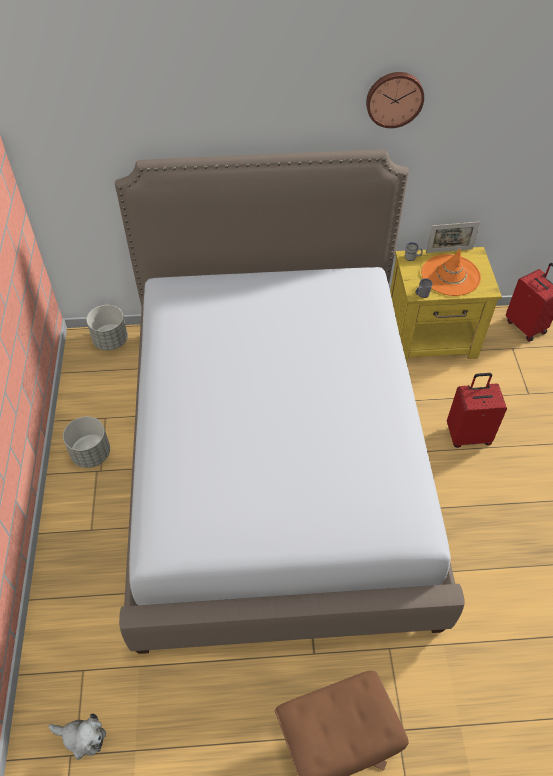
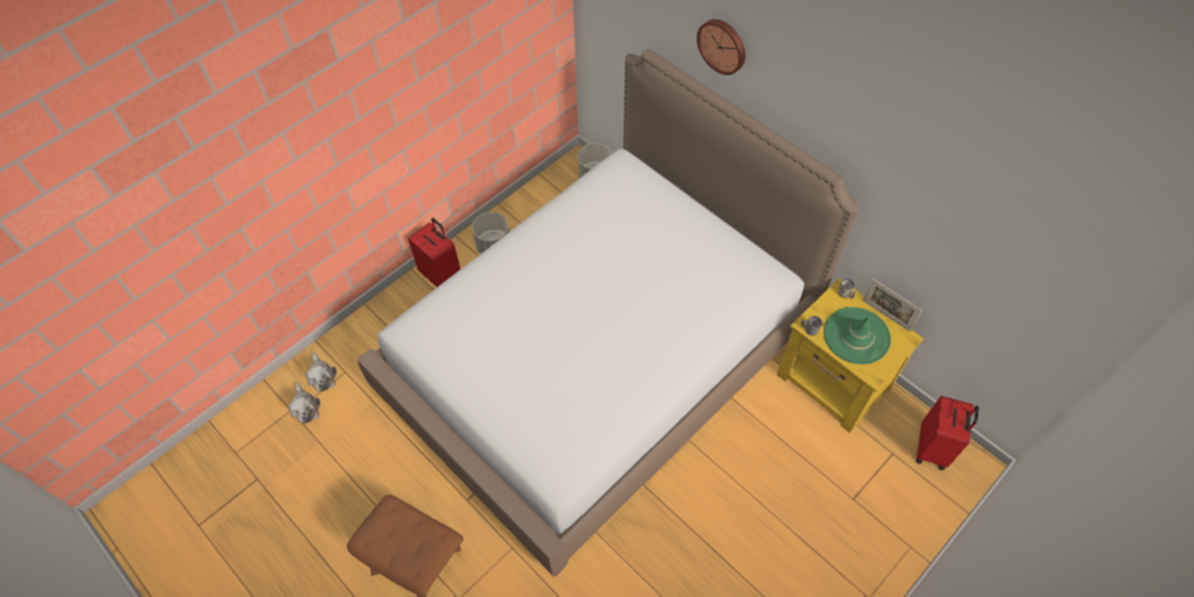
camera: 50 degrees right, 5 degrees up
(64, 696) = (322, 376): none -> plush toy
(394, 98) = (868, 137): wall clock -> wall clock (723, 45)
(450, 275) = (856, 335): orange hat -> green hat
(468, 435) = (757, 478): red suitcase -> red suitcase (442, 276)

